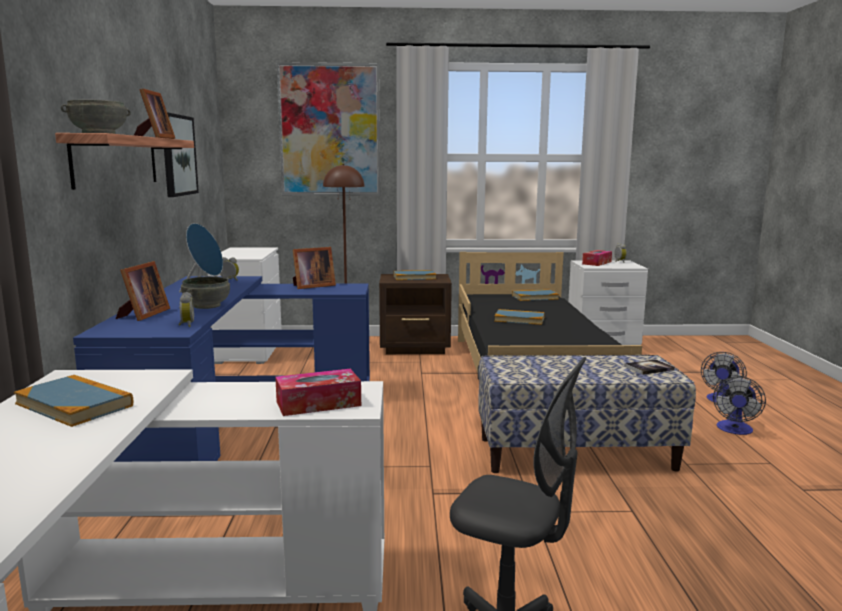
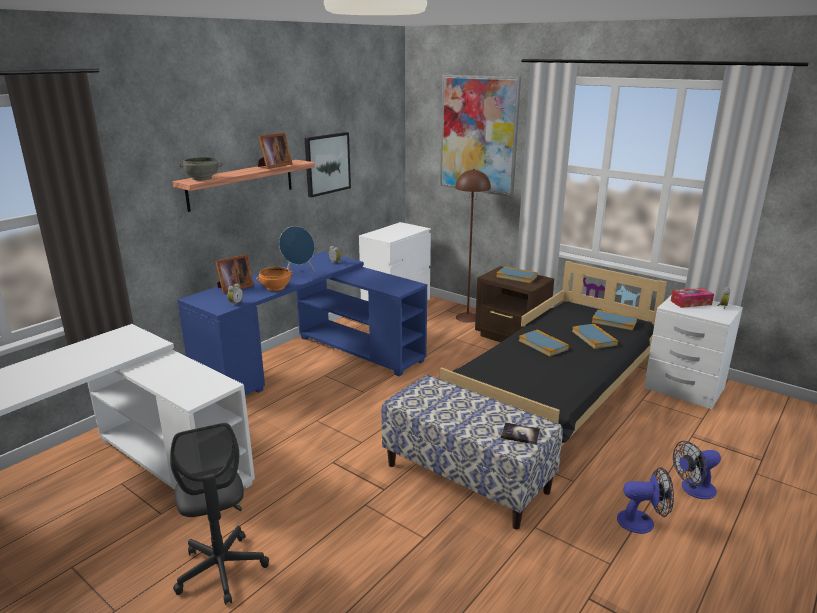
camera: 40 degrees right, 10 degrees up
(74, 404) = (97, 352): book -> book (594, 338)
(206, 306) = (275, 287): grey bowl -> orange bowl
(312, 286) = (384, 278): picture frame -> none
(318, 403) = (186, 388): tissue box -> none
(734, 430) = (642, 521): fan -> fan turned 150 degrees counterclockwise

